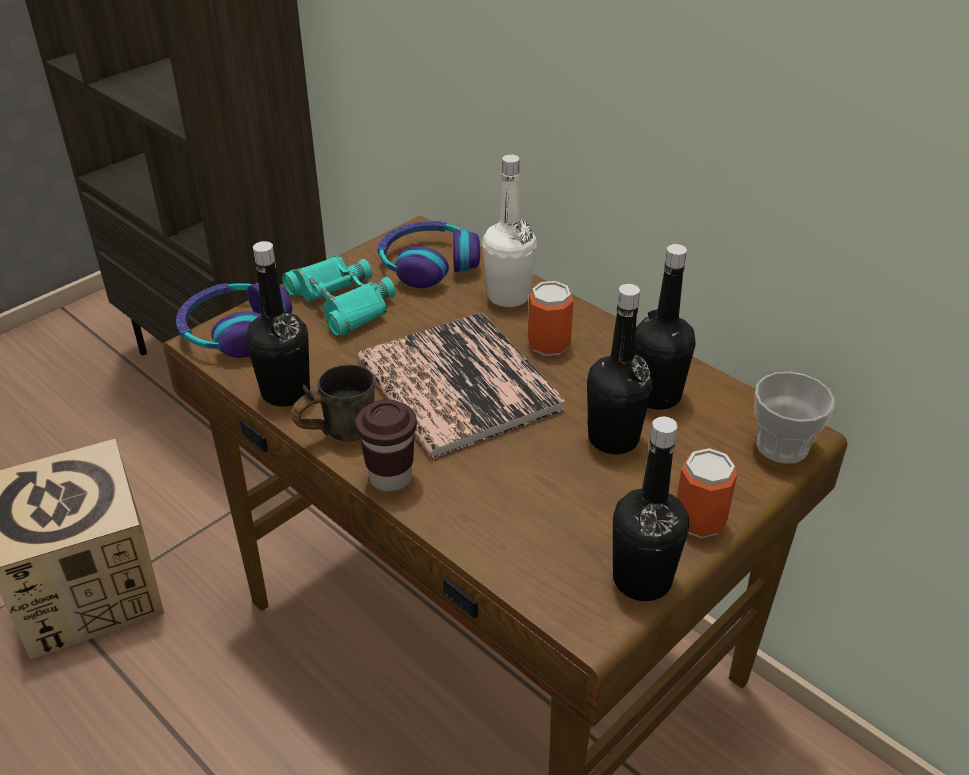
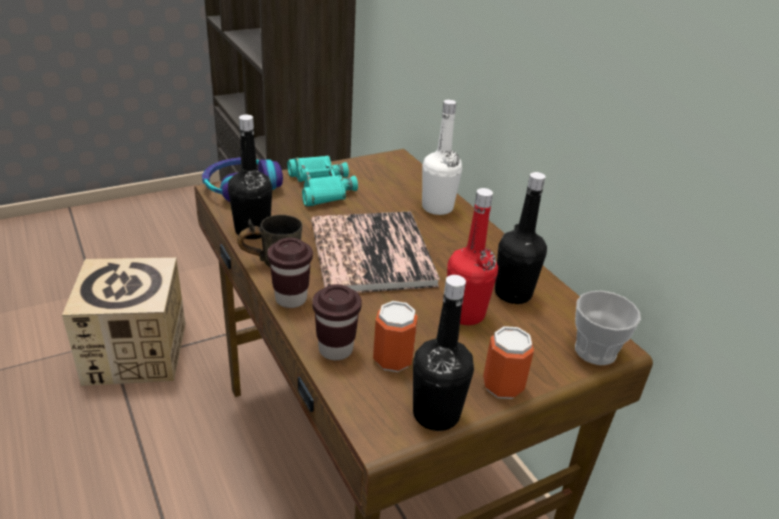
camera: 15 degrees right, 5 degrees down
(428, 264) = (392, 177): headphones -> none
(483, 531) = (335, 349): none -> brown cup
(548, 344) = (450, 243): can -> can (393, 359)
(613, 438) = (465, 314): black bottle -> red bottle

